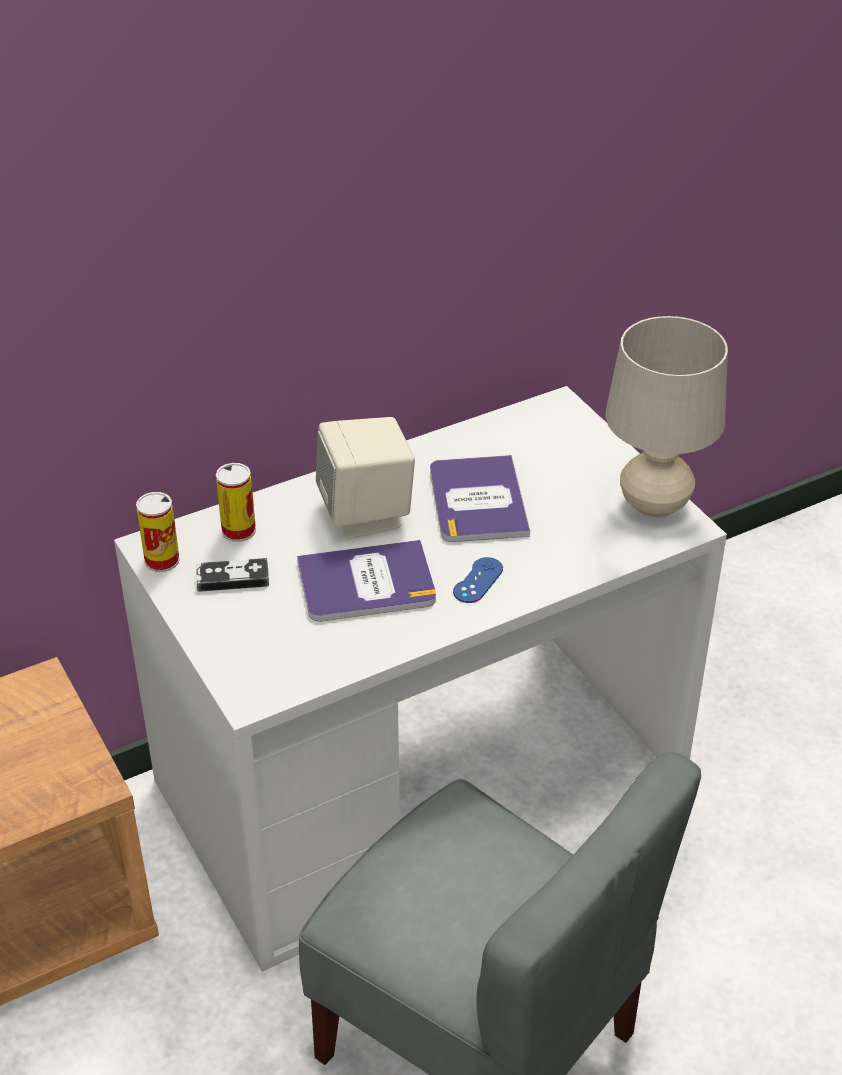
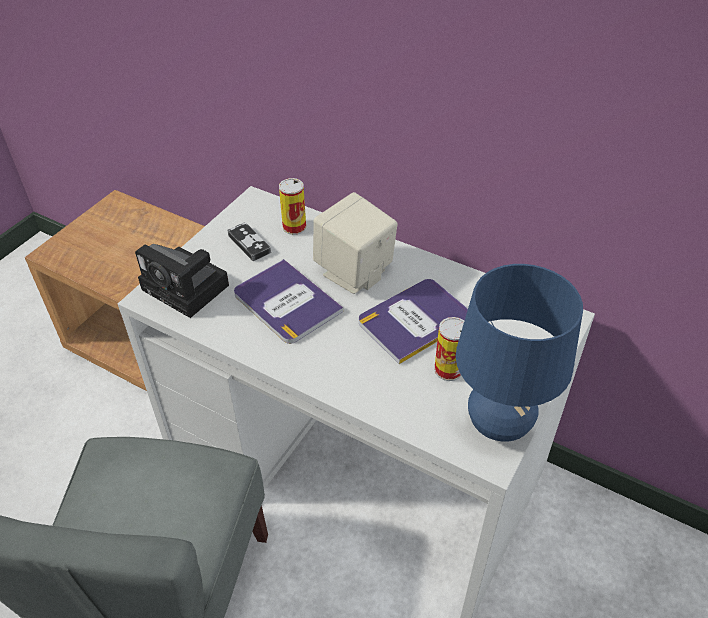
camera: 60 degrees right, 5 degrees up
(162, 560) = (245, 210): can -> can (448, 370)
(267, 656) = (188, 288): none -> camera
(478, 580) = (329, 356): blue game controller -> none
(654, 505) = (499, 424): beige table lamp -> blue table lamp

